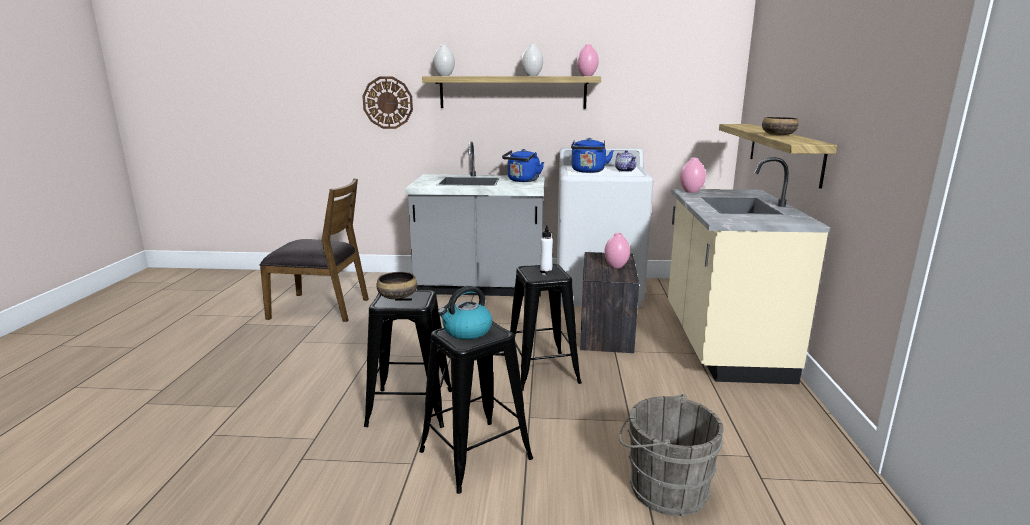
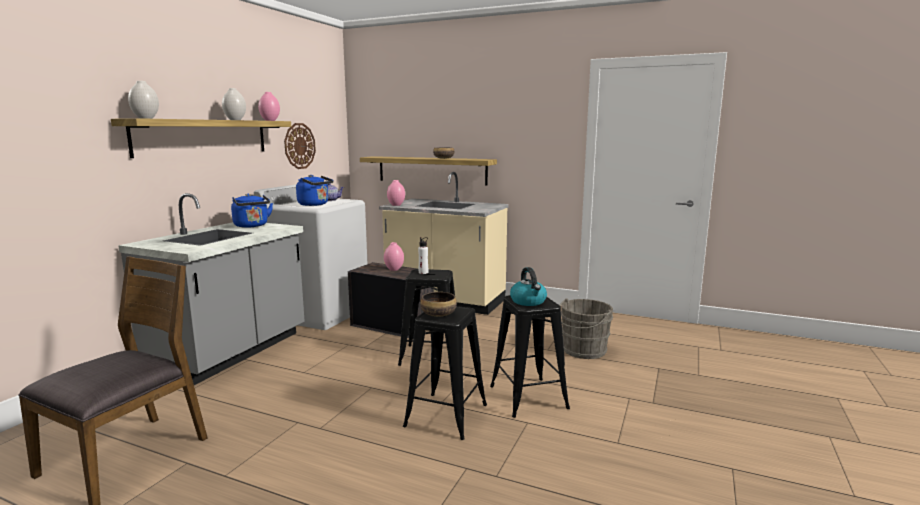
camera: 70 degrees left, 5 degrees down
(388, 102) = (56, 155): wall clock -> wall clock (299, 146)

